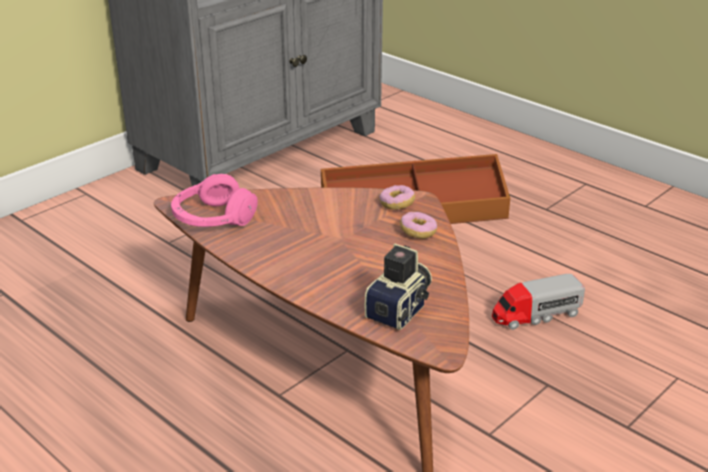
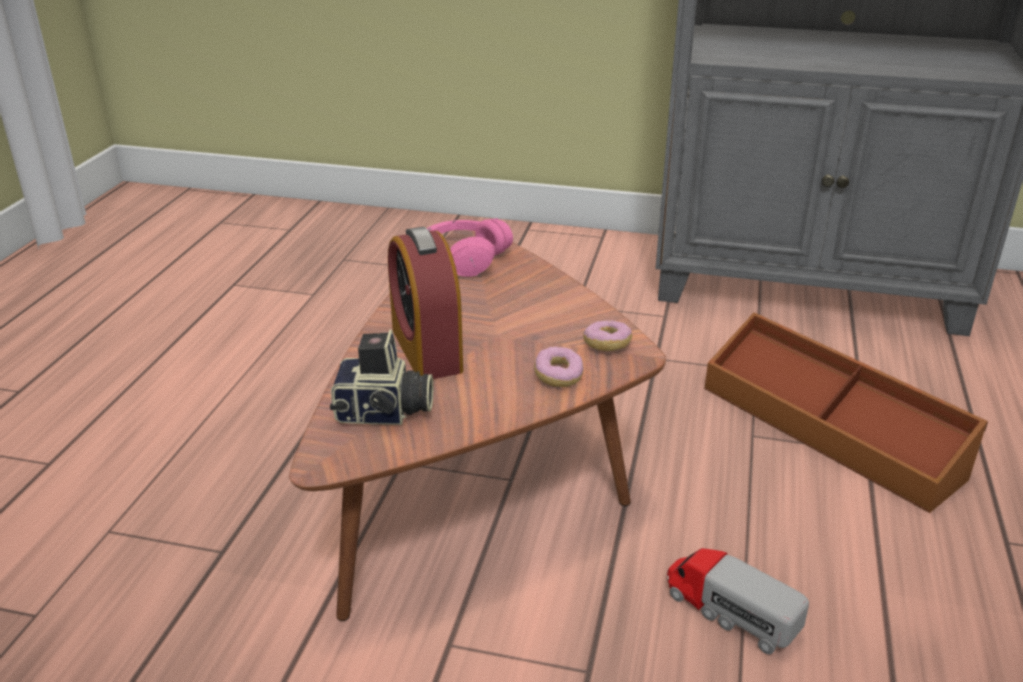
camera: 60 degrees right, 0 degrees up
(334, 270) = (426, 350): none -> alarm clock

